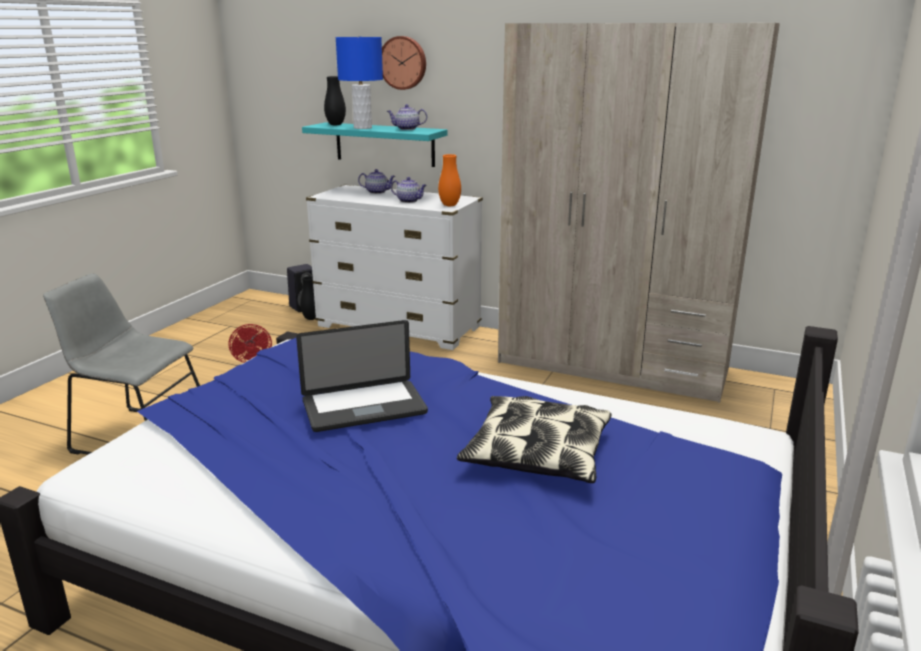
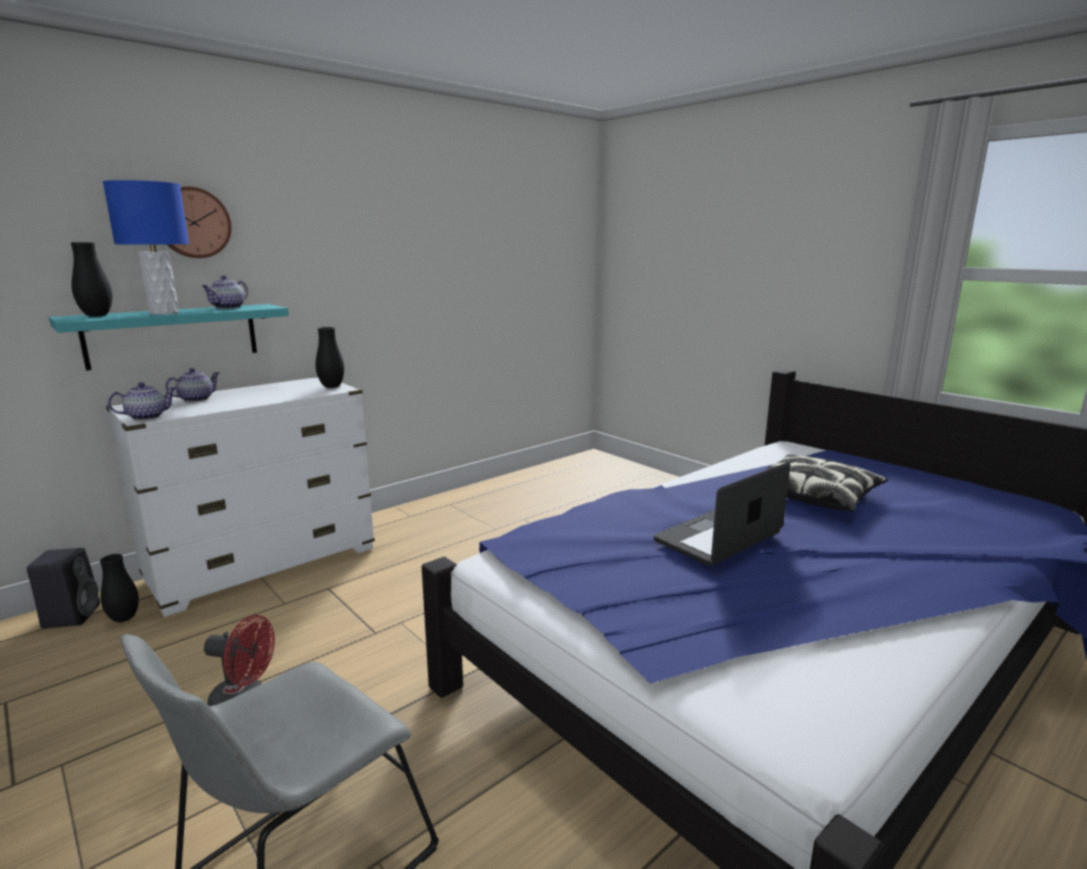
camera: 65 degrees left, 5 degrees down
(364, 407) = (718, 537): laptop -> laptop turned 135 degrees counterclockwise
(409, 201) = (276, 394): teapot -> teapot (147, 417)
(449, 205) = (331, 387): orange vase -> black vase
(612, 365) = (494, 495): beige wardrobe -> none

